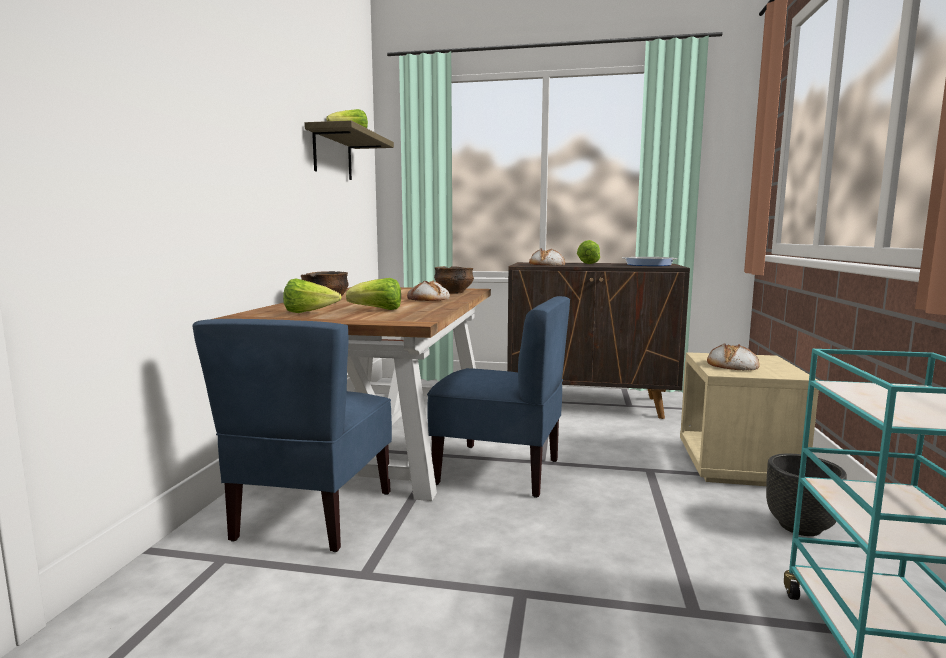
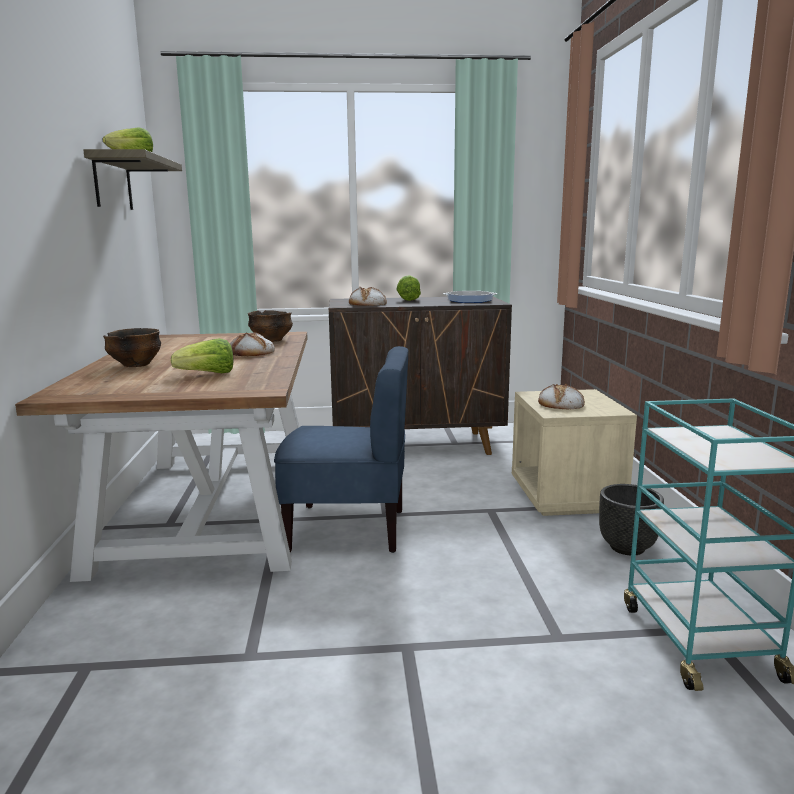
camera: 15 degrees left, 5 degrees up
(309, 313) = (132, 384): lettuce -> none
(312, 515) = (167, 604): blue chair -> none

